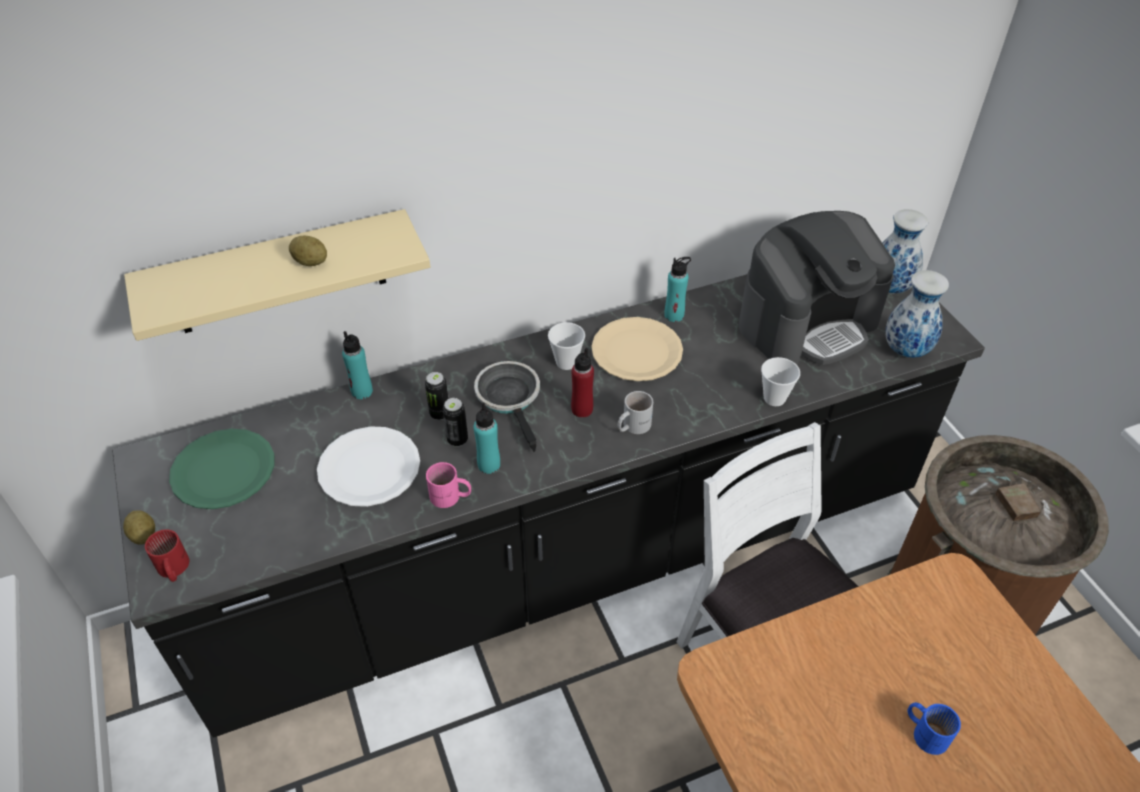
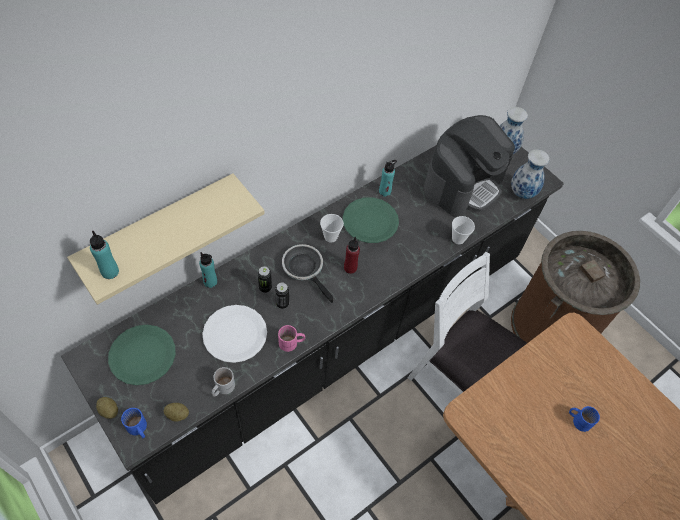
camera: 20 degrees left, 10 degrees up
(172, 569) = (137, 429): red mug -> blue mug
(310, 262) = (189, 225): potato -> potato (177, 415)
(489, 465) = (307, 317): turquoise bottle -> turquoise bottle (110, 272)
(632, 425) = (383, 273): white mug -> white mug (222, 387)
(637, 351) = (370, 221): beige plate -> green plate

